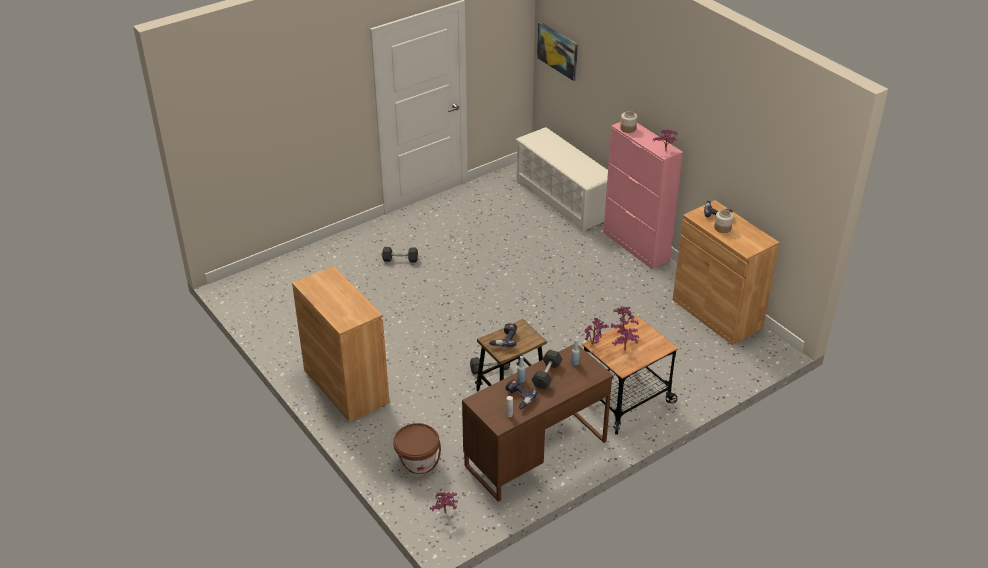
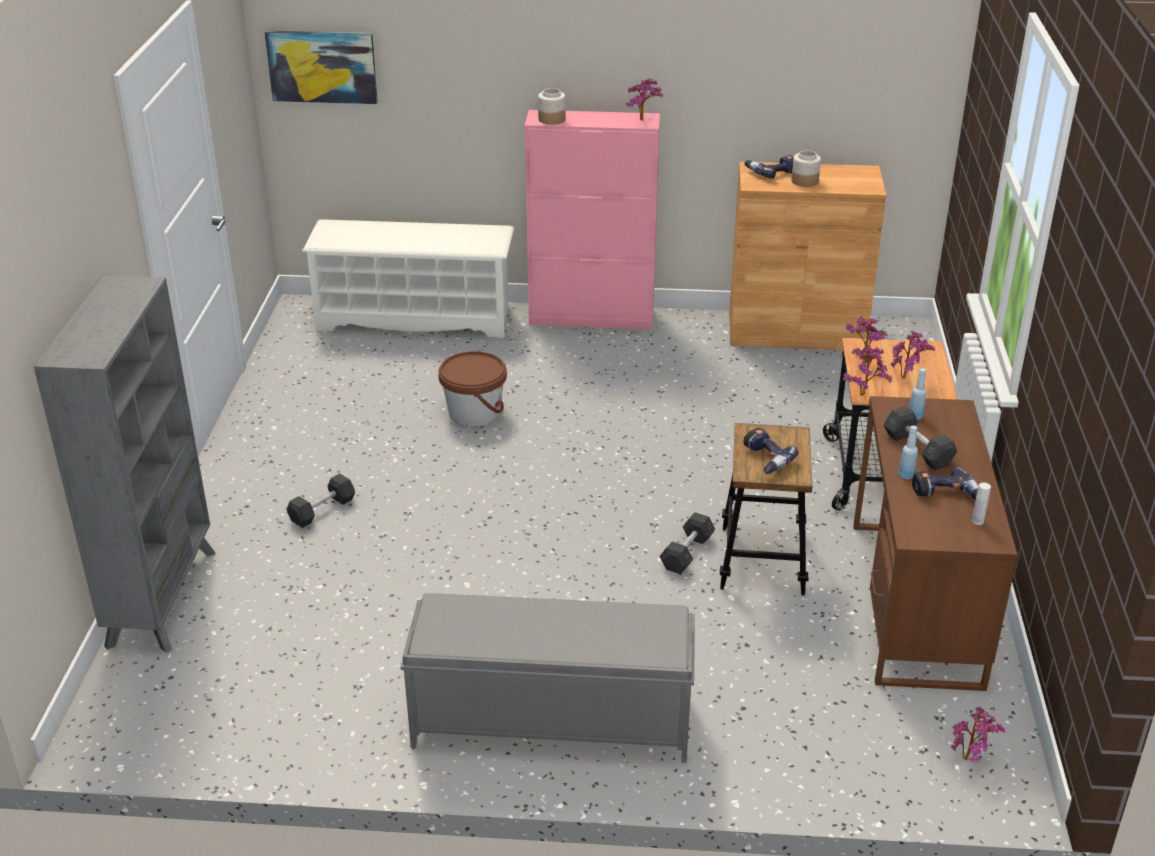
camera: 50 degrees left, 5 degrees down
(309, 255) = (163, 597): none -> grey bookcase
(346, 386) = (549, 721): brown cabinet -> grey bench
(417, 463) = (823, 732): brown bucket -> brown bucket (474, 412)

